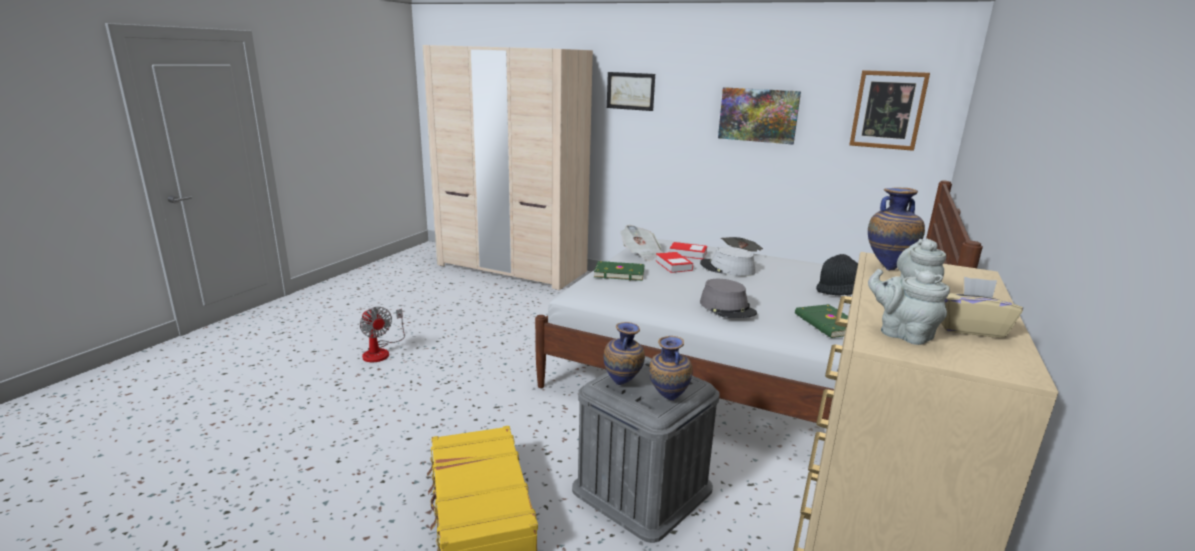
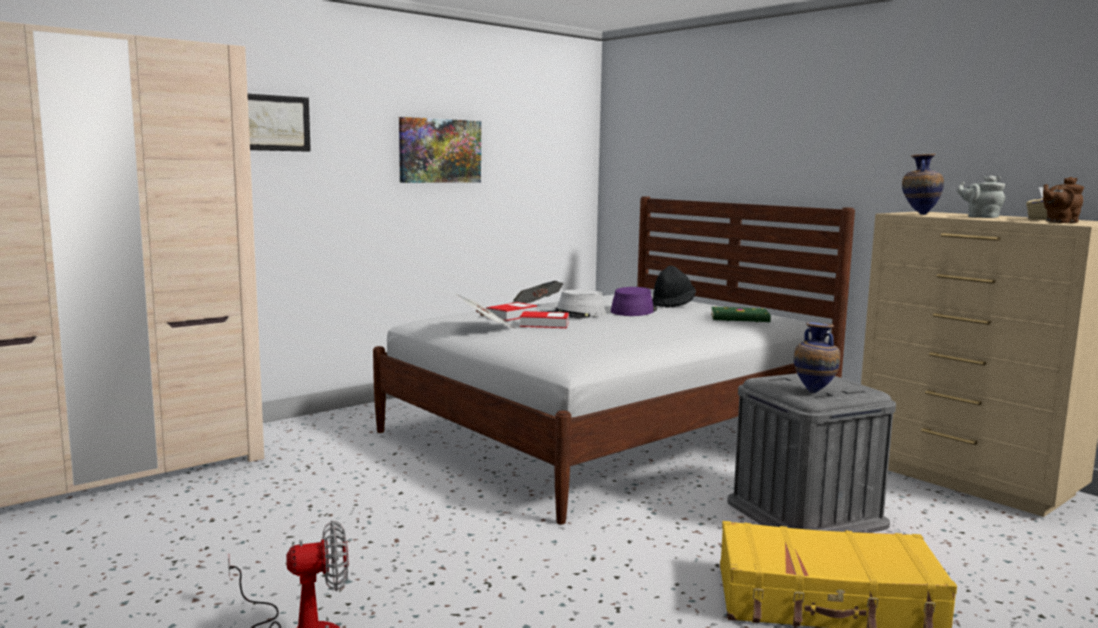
camera: 65 degrees left, 10 degrees down
(619, 273) = (543, 341): green book -> none
(667, 400) = (849, 385): vase -> none
(727, 308) = (684, 330): grey hat -> none
(780, 283) = (633, 310): none -> purple hat
(888, 110) = (549, 140): picture -> none
(902, 334) = (1059, 222): grey teapot -> brown teapot

